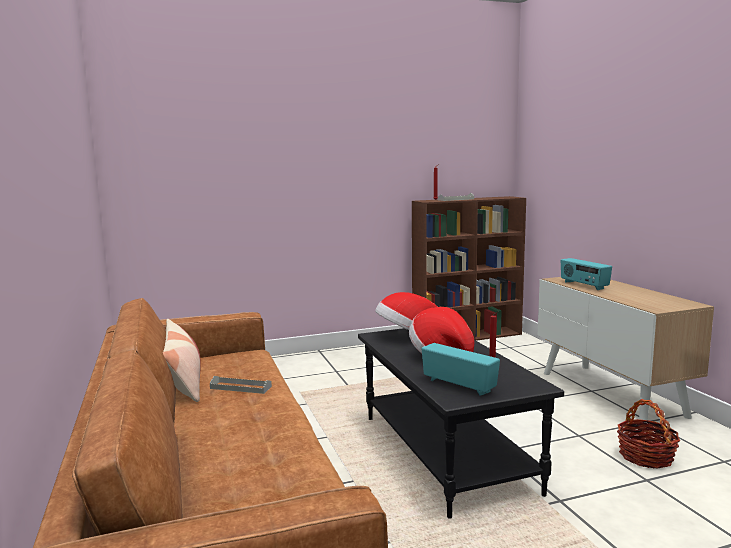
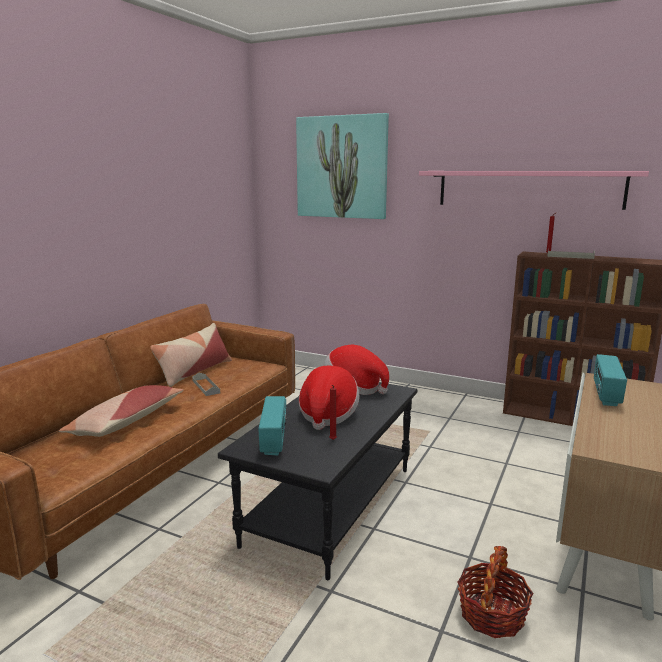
camera: 45 degrees right, 5 degrees up
(223, 127) = (342, 167): none -> picture
(239, 445) = (126, 422): none -> pillow
(409, 145) = (528, 189): none -> pink shelf

